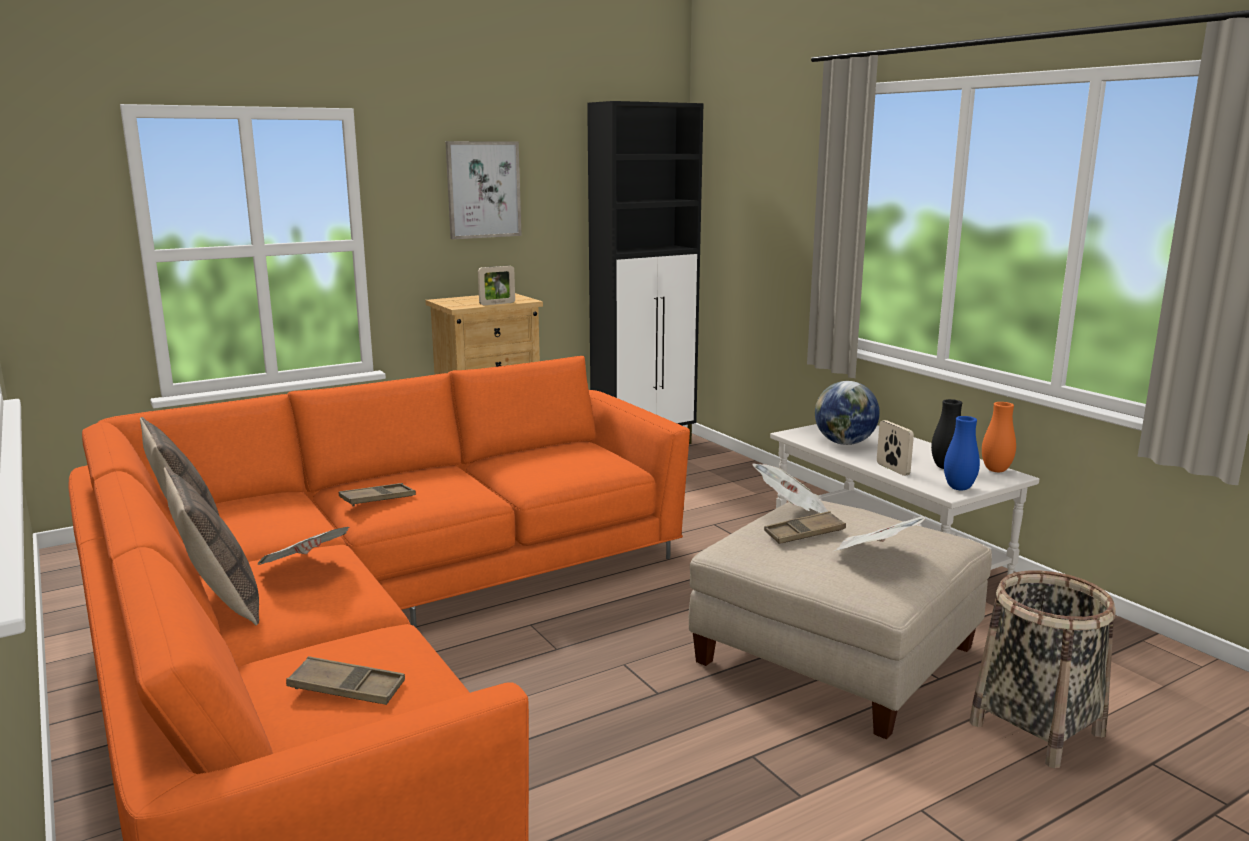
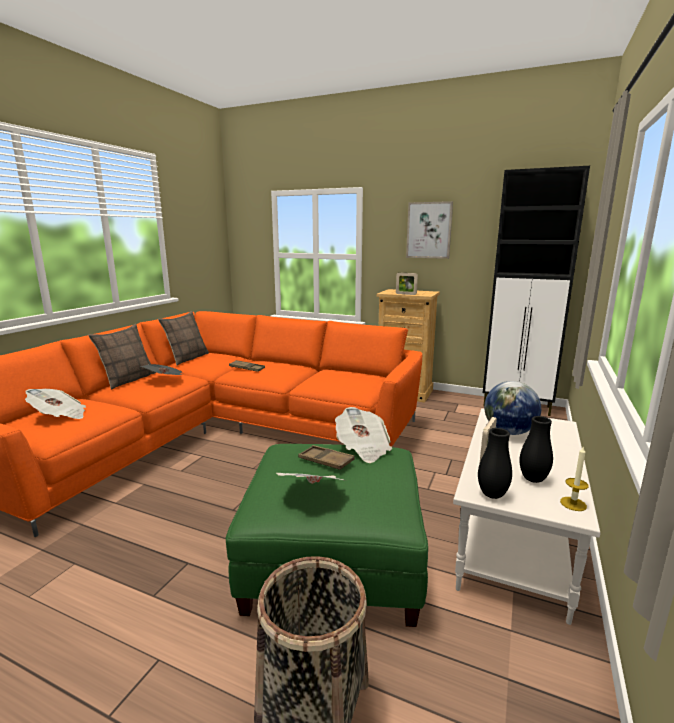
camera: 55 degrees right, 0 degrees up
(347, 688) = (60, 416): brown tray -> newspaper
(836, 654) = (334, 559): beige ottoman -> green ottoman
(959, 488) = (492, 495): blue vase -> black vase
(996, 470) = (573, 504): orange vase -> candle

